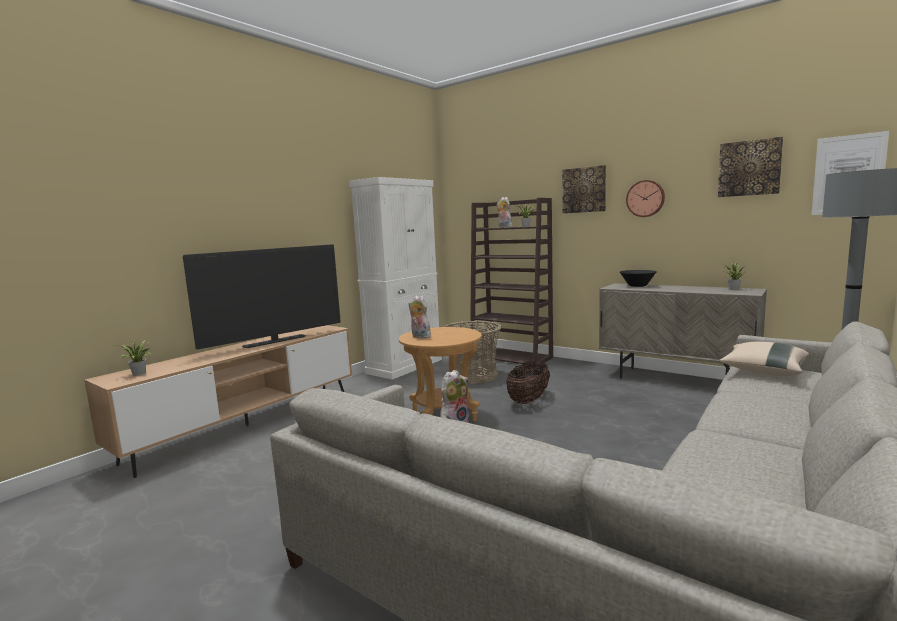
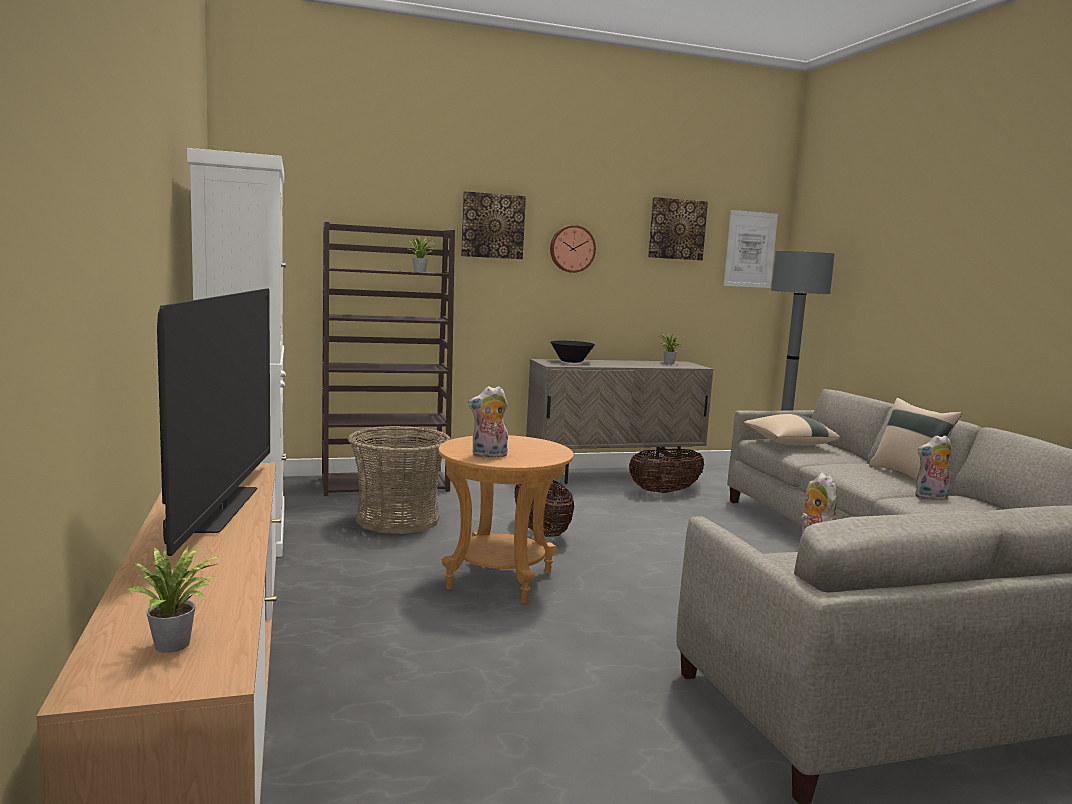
camera: 55 degrees left, 0 degrees up
(504, 227) = (376, 269): plush toy -> plush toy (931, 497)
(689, 399) = (664, 491): none -> basket
(806, 421) = (908, 475): none -> beige pillow

